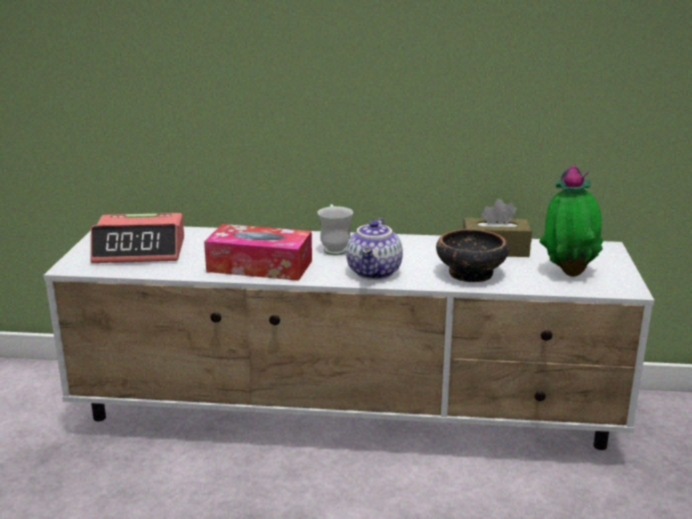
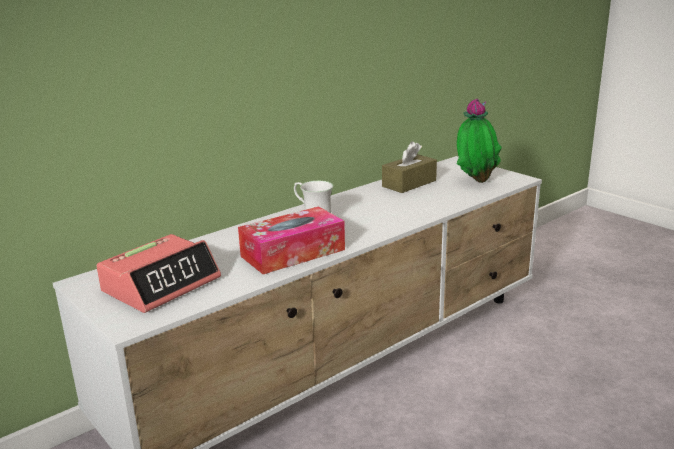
camera: 45 degrees left, 0 degrees up
(375, 273) = (379, 224): teapot -> none
(469, 274) = (431, 202): bowl -> none

